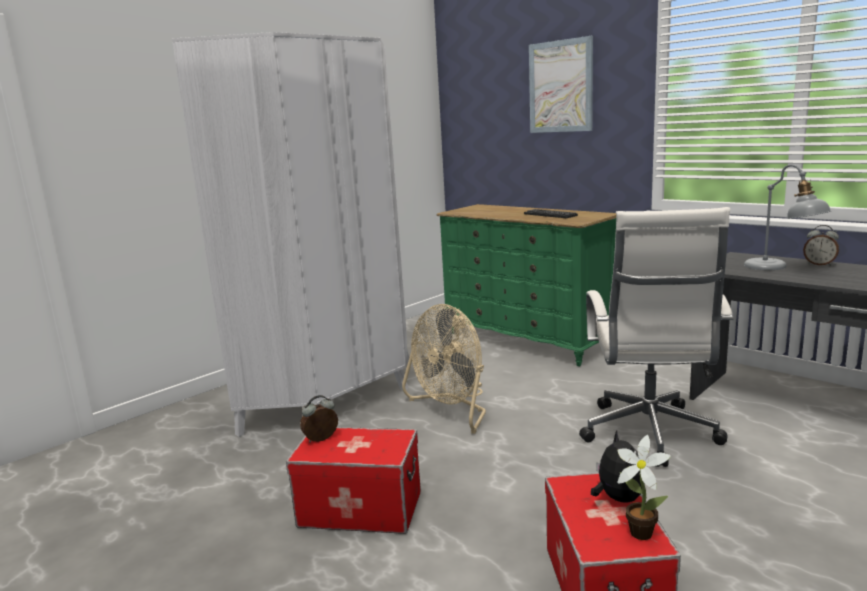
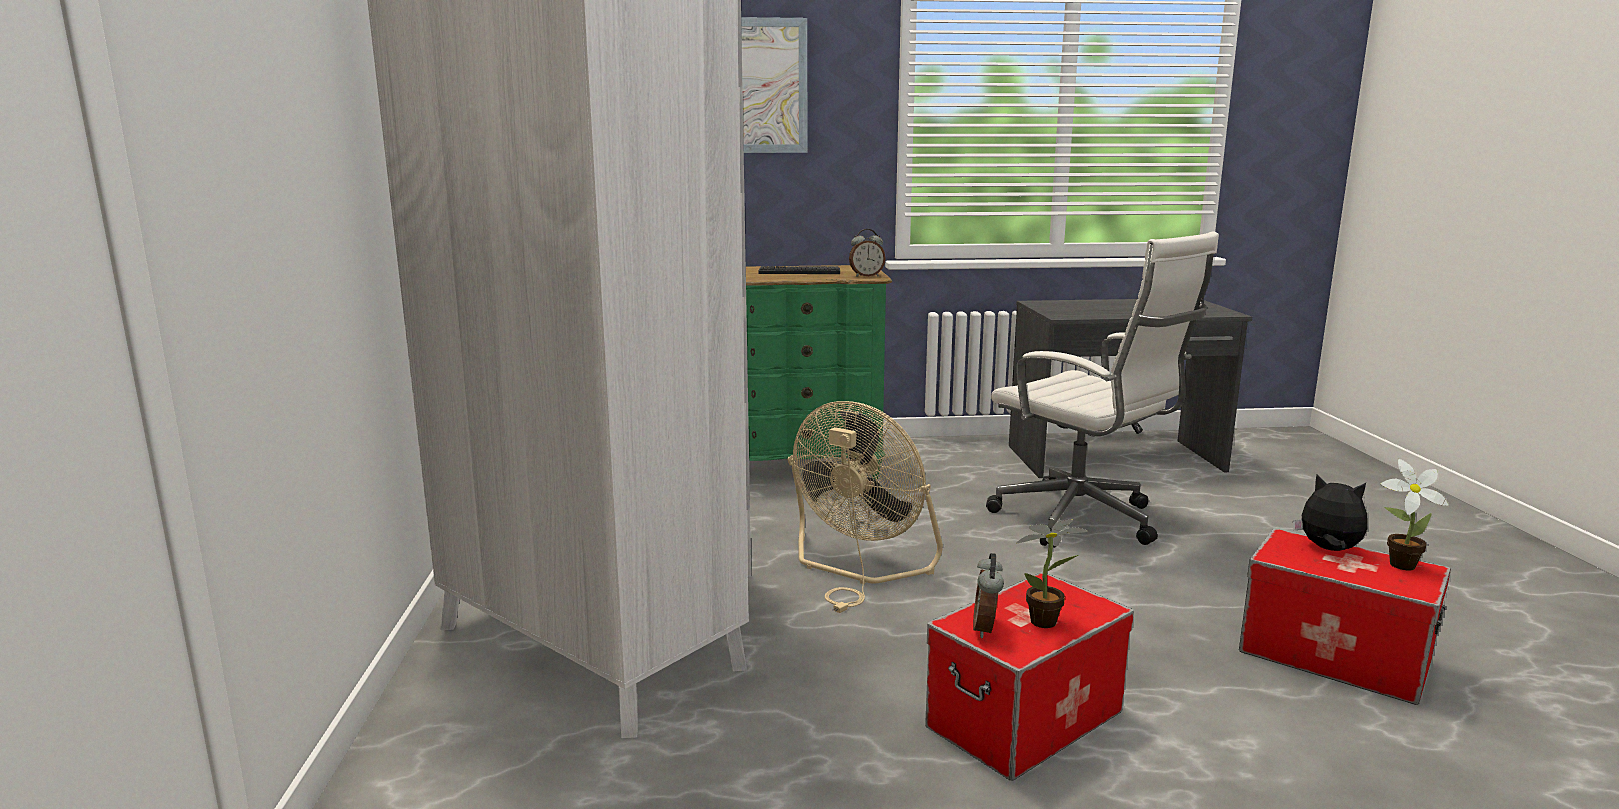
camera: 50 degrees left, 0 degrees up
(350, 450) = (1048, 622): none -> potted plant
(454, 408) = (852, 568): beige fan -> beige fan turned 150 degrees counterclockwise
(782, 268) = (1108, 308): grey table lamp -> none
(819, 264) = (1121, 302): alarm clock -> alarm clock (866, 276)

